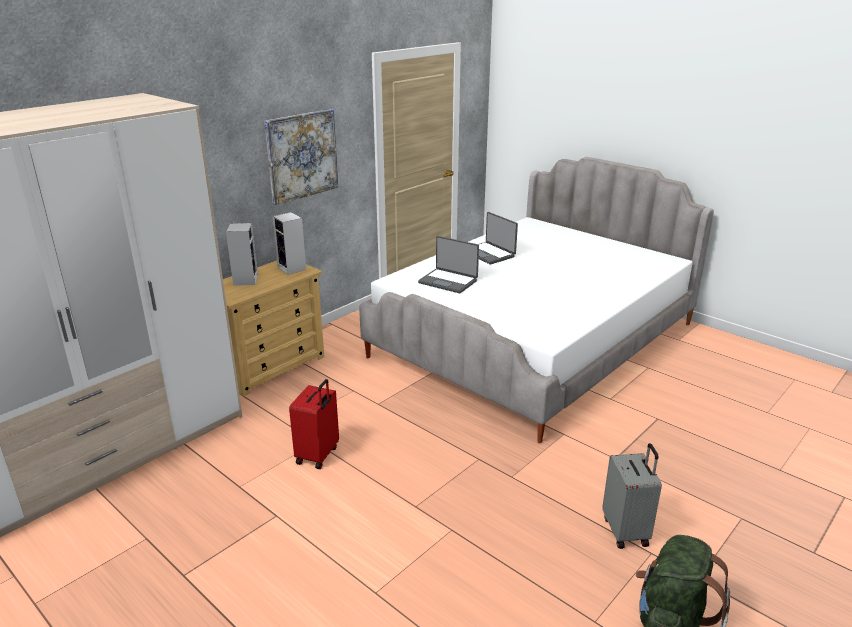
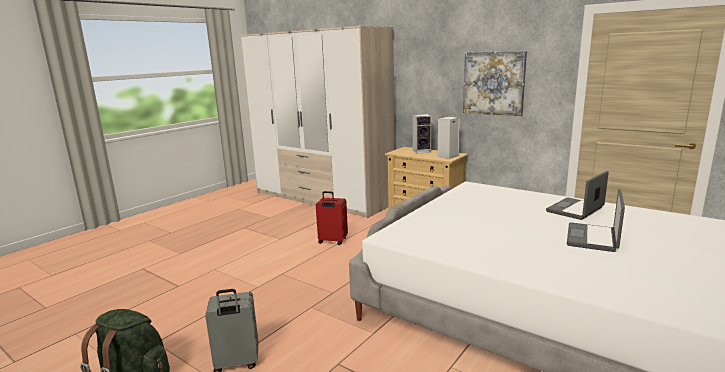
camera: 85 degrees right, 10 degrees down
(448, 281) = (487, 200): laptop -> laptop (593, 238)

